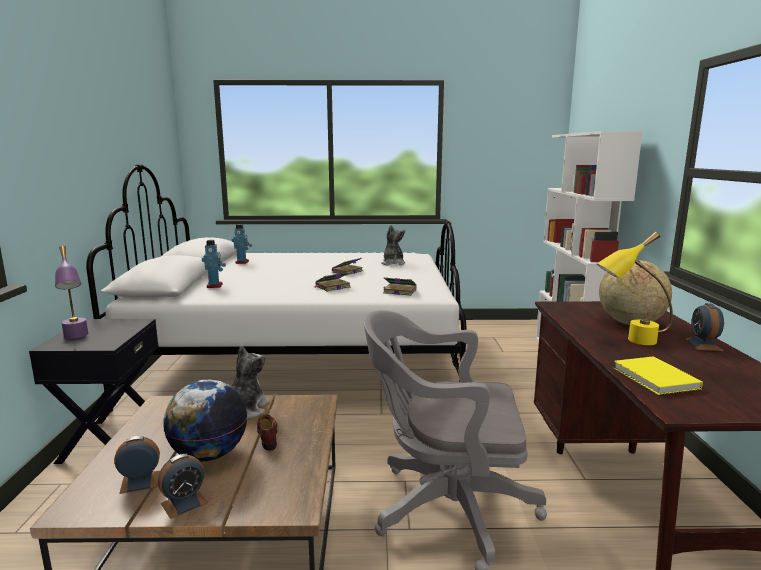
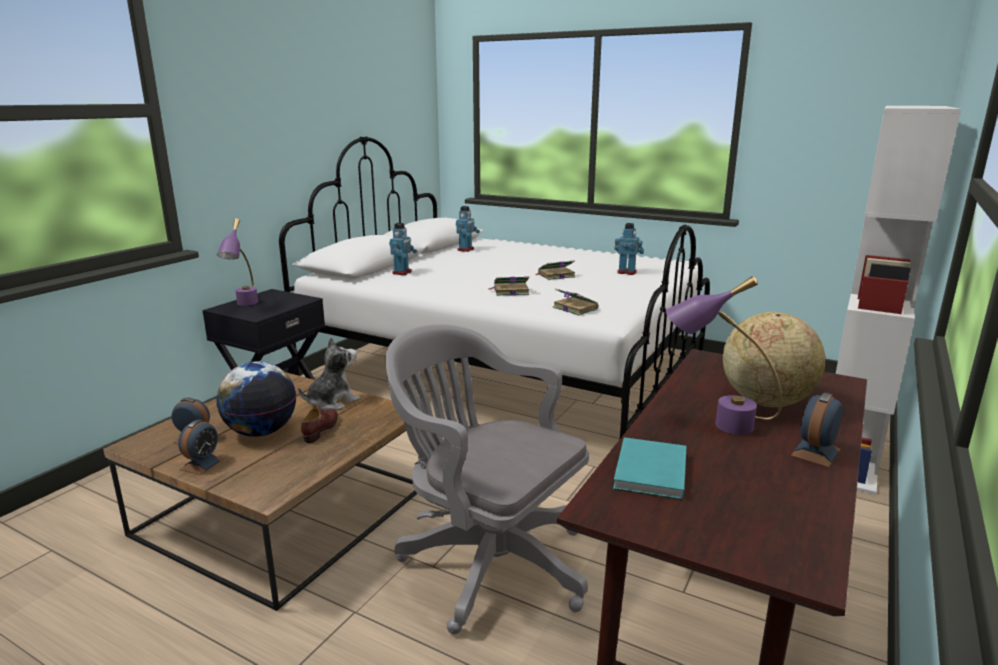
camera: 30 degrees right, 5 degrees up
(184, 503) = (202, 464): alarm clock -> alarm clock turned 60 degrees counterclockwise
(393, 263) = (627, 272): plush toy -> toy robot
(629, 341) = (715, 422): yellow table lamp -> purple table lamp
(655, 379) = (649, 472): yellow book -> turquoise book

